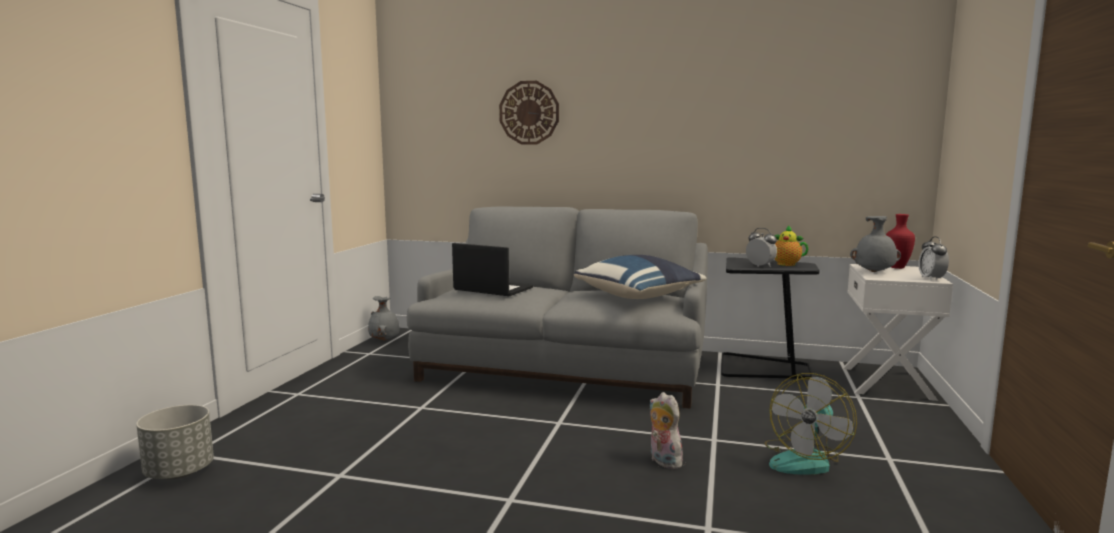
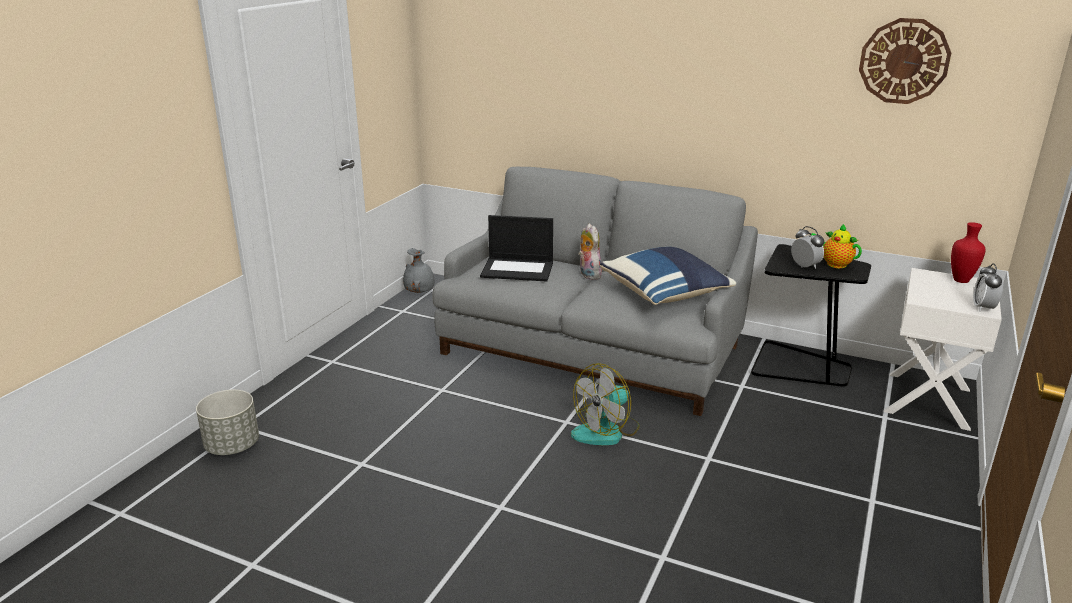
camera: 10 degrees right, 15 degrees up
(492, 289) = (518, 269): laptop -> laptop turned 150 degrees clockwise
(529, 113) = (573, 63): wall clock -> wall clock (904, 61)
(663, 461) = (649, 479): plush toy -> plush toy (588, 274)
(805, 460) = (787, 493): fan -> fan (606, 431)
(874, 272) = (927, 288): grey vase -> none

